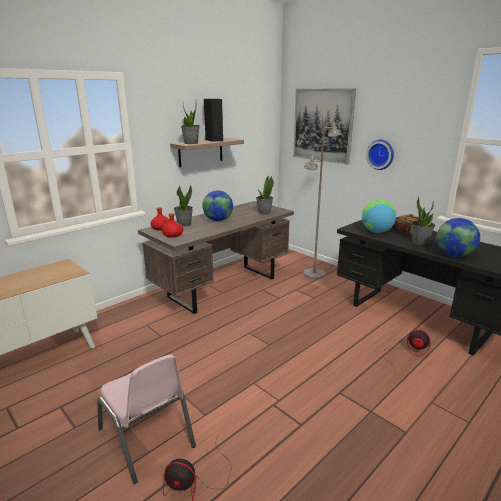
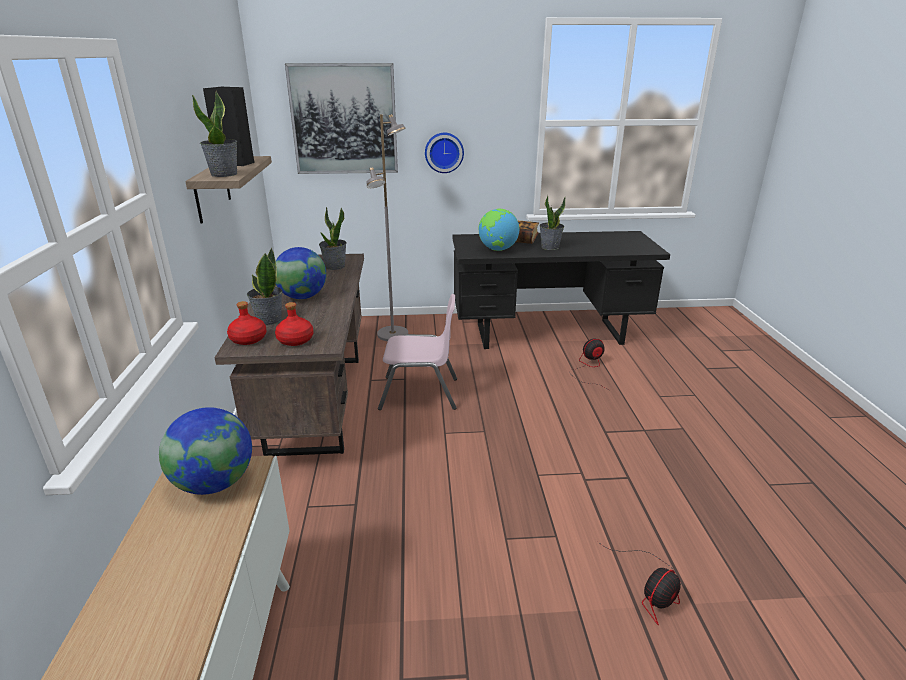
camera: 50 degrees left, 5 degrees up
(147, 437) = (552, 603): pink chair -> pink chair (419, 393)
(454, 255) = (595, 250): globe -> globe (214, 483)

